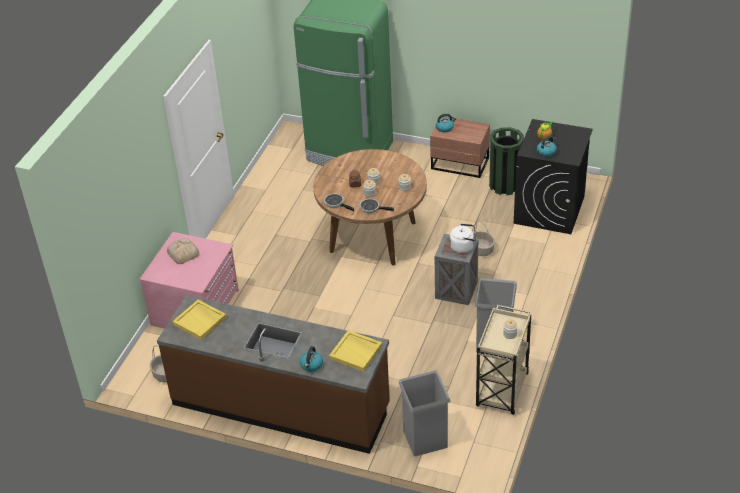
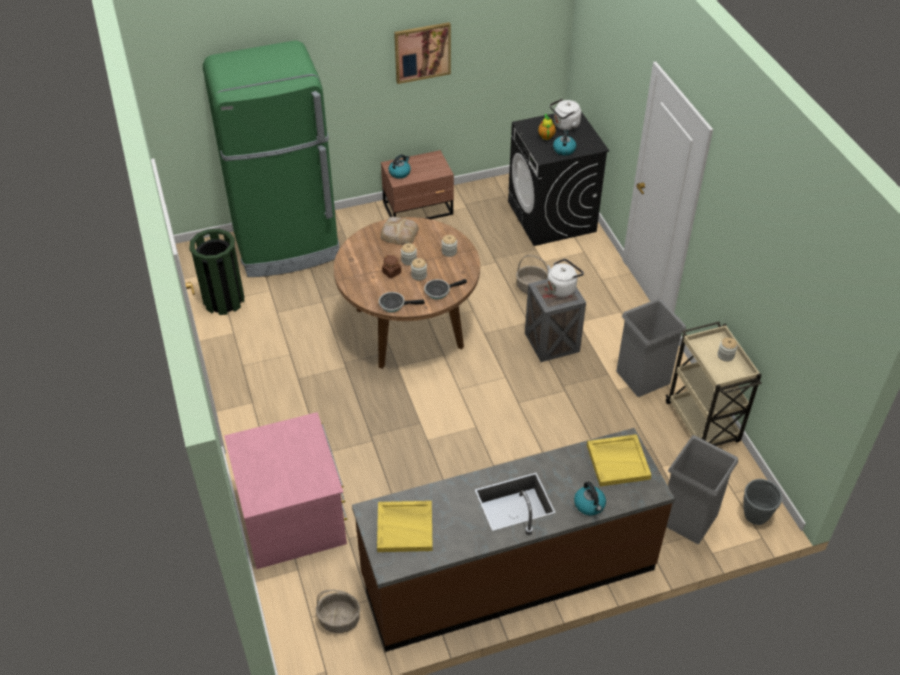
camera: 40 degrees left, 5 degrees up
(183, 252) = (266, 454): bread -> bread (399, 233)
(471, 463) = (755, 516): none -> grey planter
(479, 40) = (422, 52): none -> picture
(505, 185) = (484, 211): green trash can -> green trash can (224, 300)
(567, 136) = (565, 125): none -> white kettle

